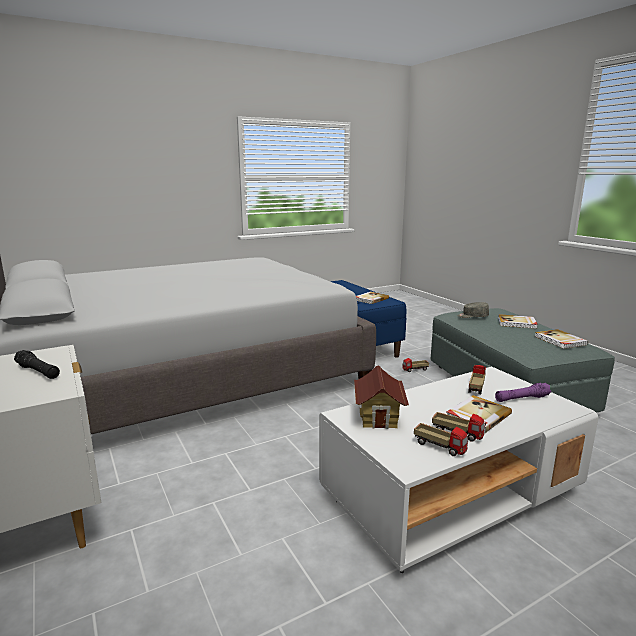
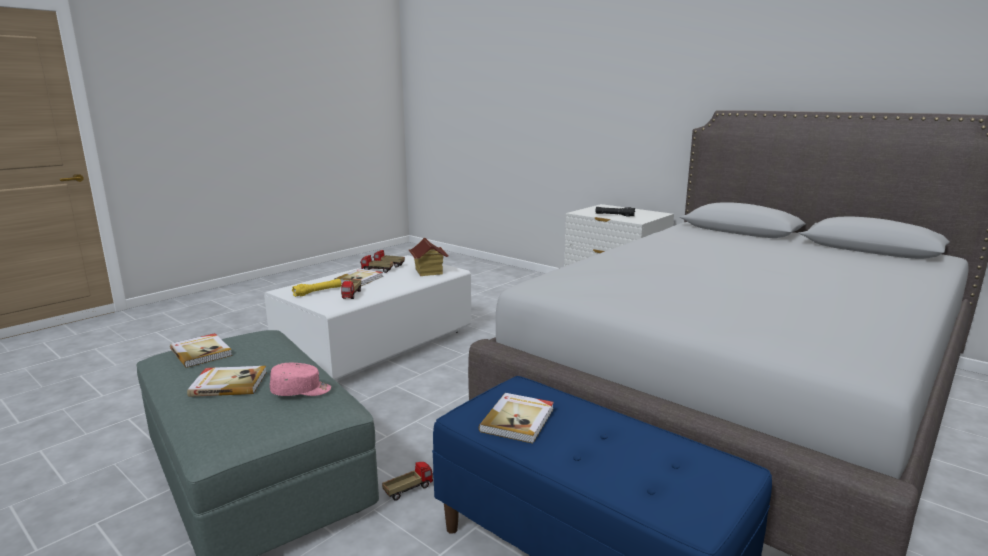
camera: 160 degrees right, 0 degrees up
(472, 316) = (301, 391): grey cap -> pink cap
(521, 399) = (317, 292): purple flashlight -> yellow flashlight

